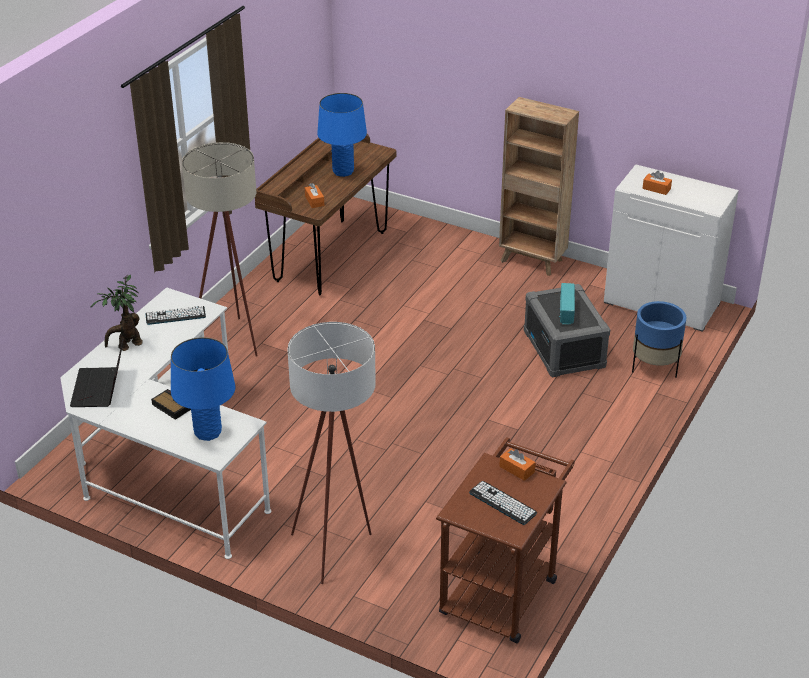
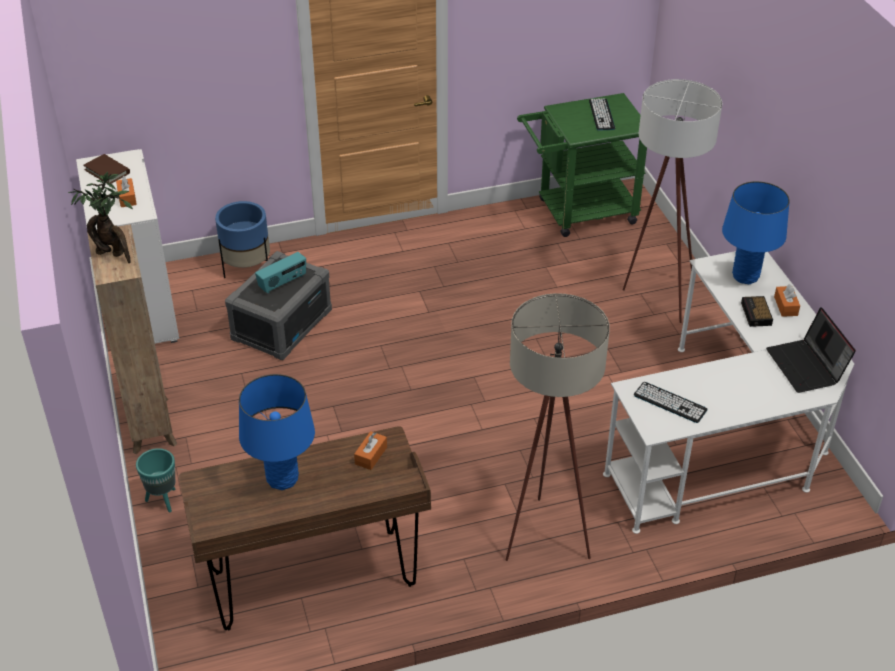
camera: 135 degrees left, 5 degrees up
(100, 389) = (807, 367): laptop -> laptop turned 120 degrees clockwise
(126, 345) = (747, 398): potted plant -> potted plant (113, 254)
(461, 240) = (163, 501): none -> turquoise planter
(503, 589) = (578, 212): brown cart -> green cart
(517, 469) = (565, 124): orange tissue box -> orange tissue box (785, 306)
(703, 194) = (107, 171): none -> brown book

